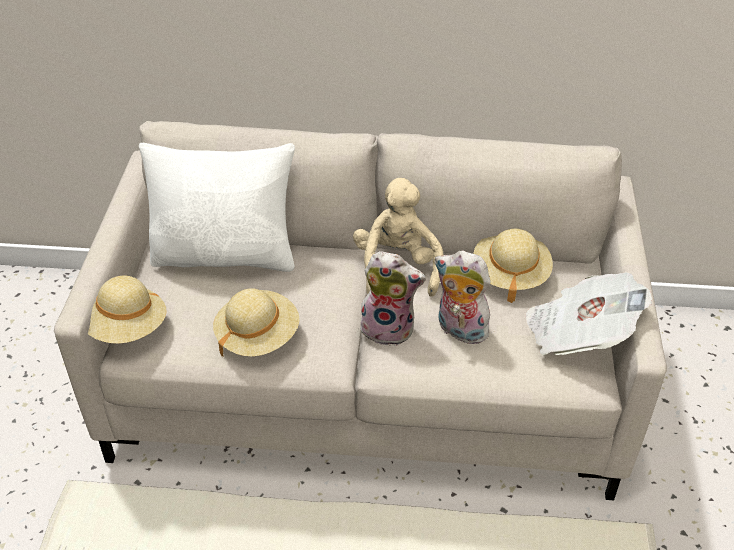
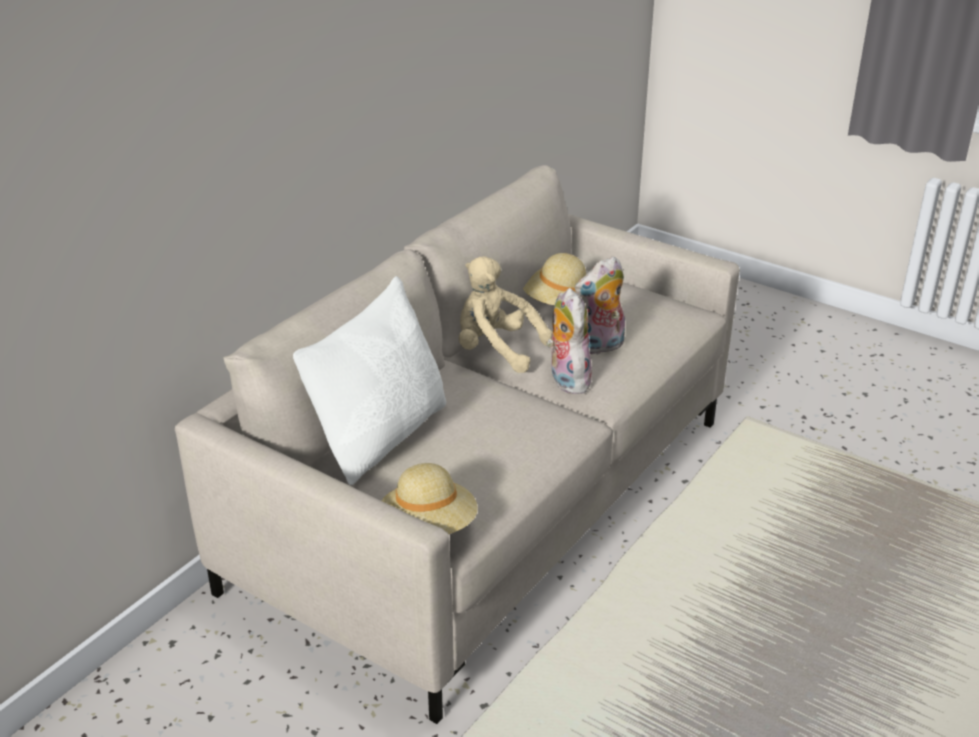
camera: 60 degrees left, 10 degrees down
(257, 337) = (513, 451): beige hat -> none
(389, 328) = (566, 380): plush toy -> plush toy turned 60 degrees counterclockwise
(579, 334) = (650, 298): newspaper -> none

